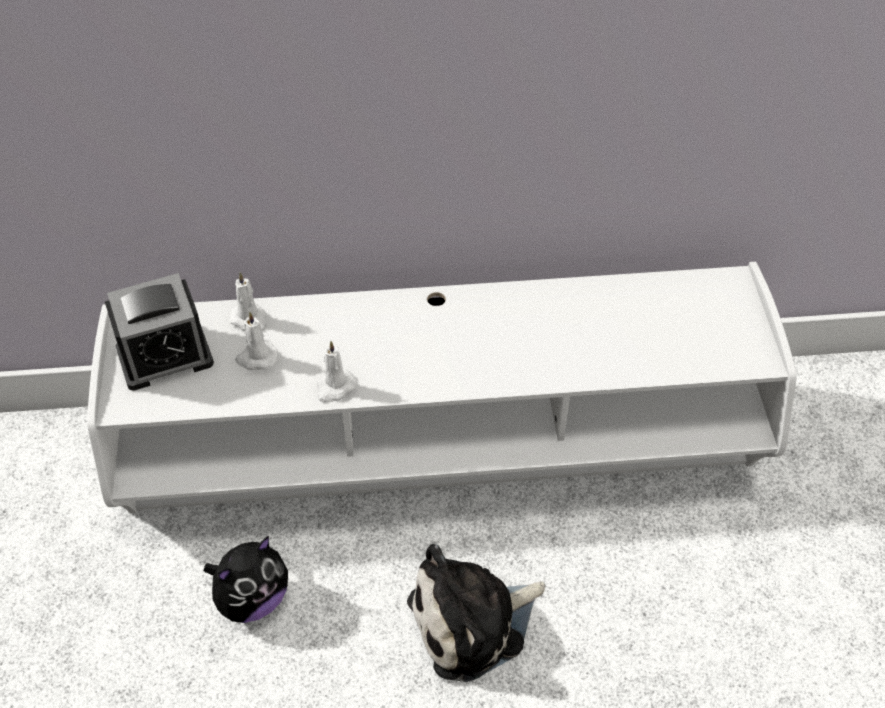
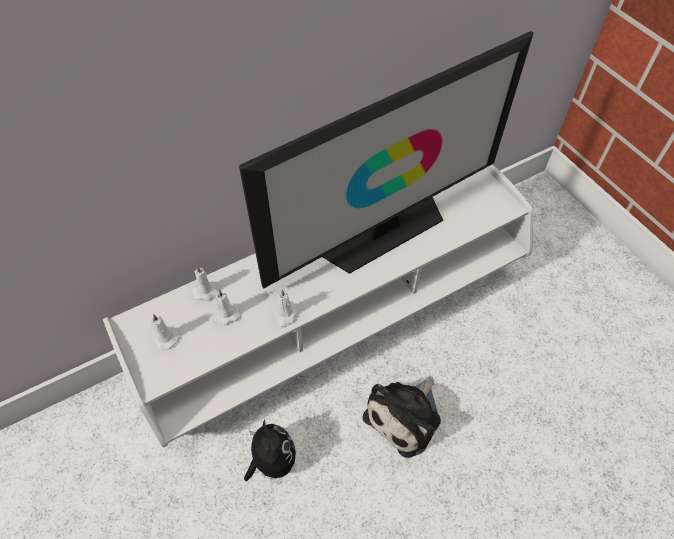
camera: 25 degrees left, 5 degrees up
(165, 356) = (164, 337): alarm clock -> white candle
(252, 599) = (272, 460): plush toy -> plush toy turned 45 degrees counterclockwise
(540, 323) = (382, 229): none -> television

